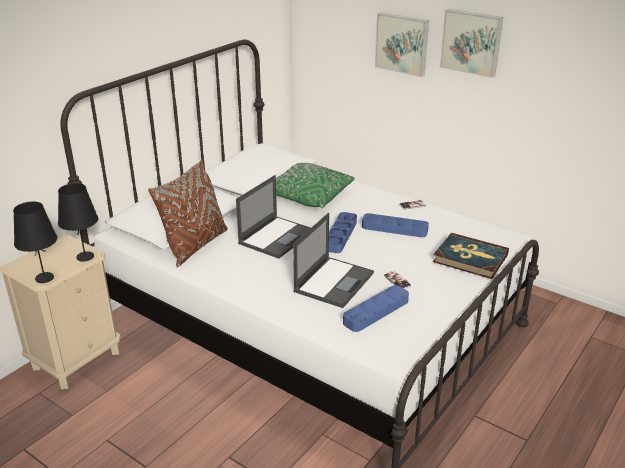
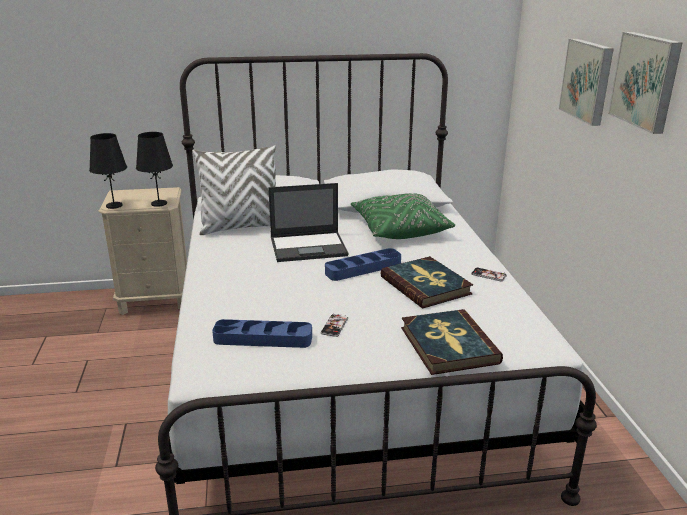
camera: 45 degrees right, 5 degrees down
(195, 245) = (240, 227): brown pillow -> white pillow
(334, 281) = (281, 298): laptop -> none
(394, 228) = (426, 285): blue tray -> book

